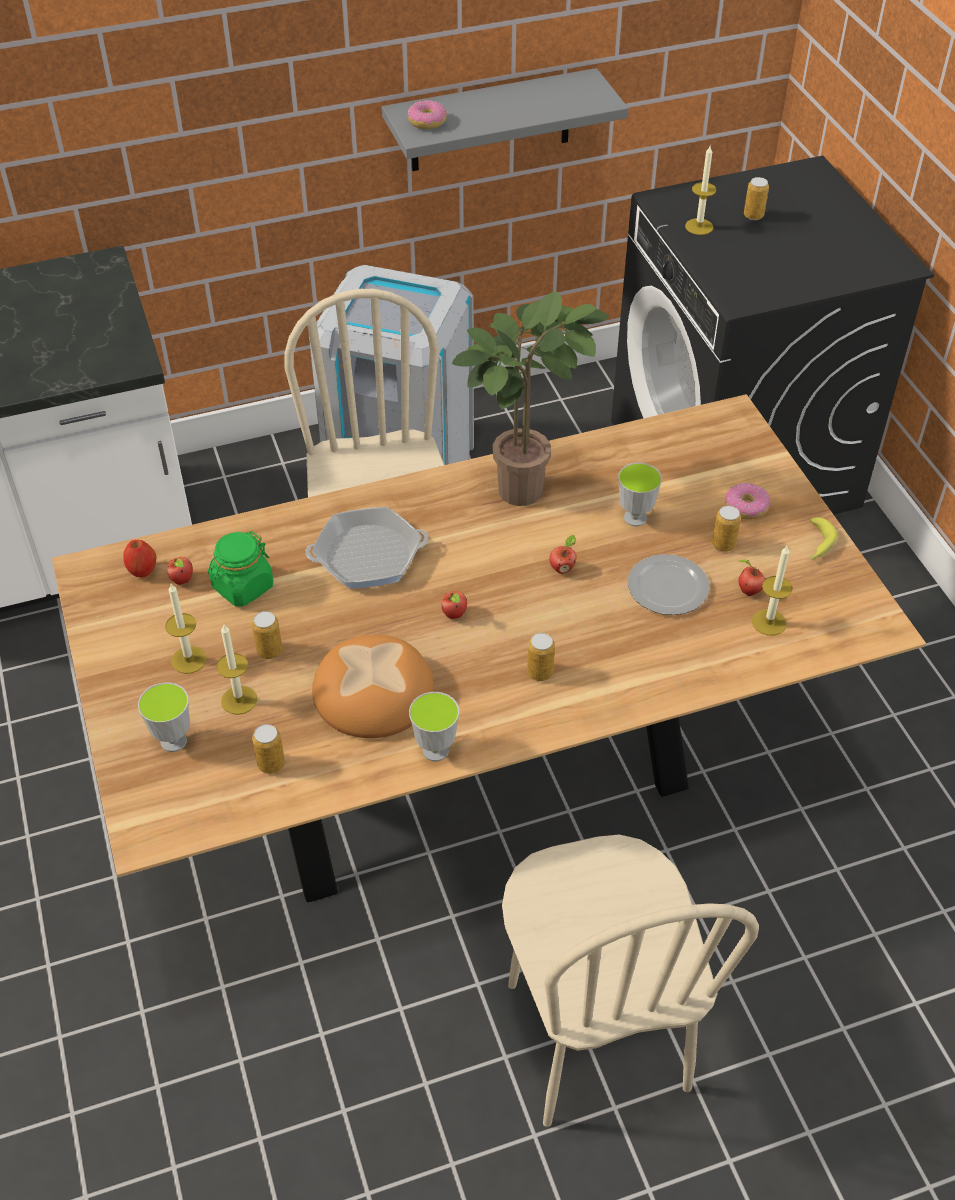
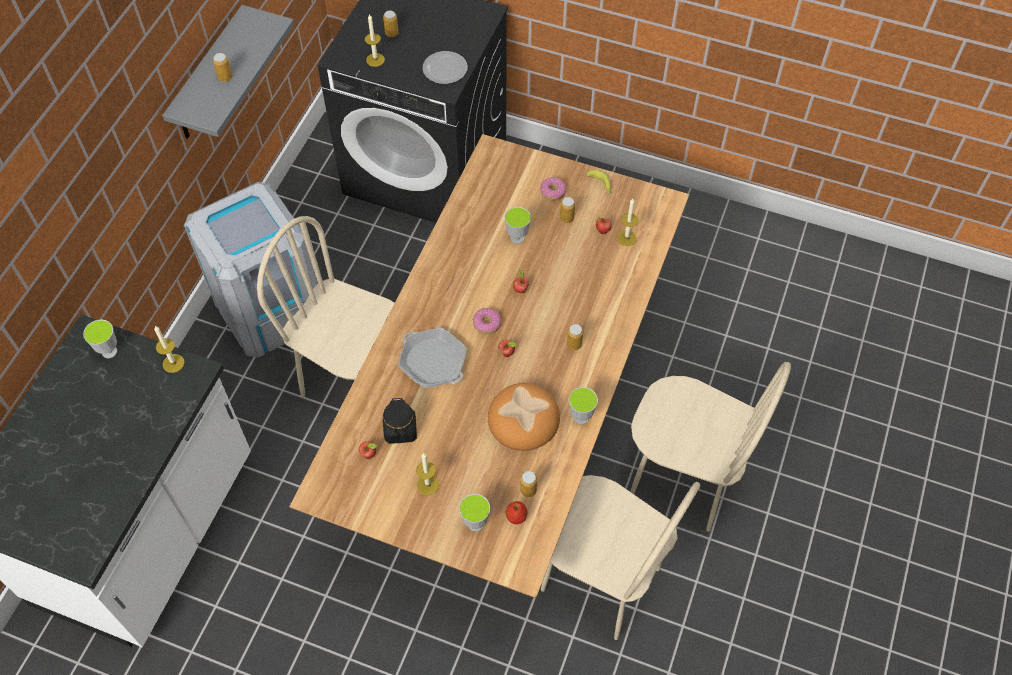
camera: 50 degrees left, 10 degrees up
(96, 289) = (109, 351): none -> cup
(142, 571) = (343, 468): apple -> apple (516, 517)
(239, 700) = (475, 479): candle -> candle (173, 363)
(242, 587) = (400, 430): green jar -> black jar
(269, 651) = (455, 445): can -> can (225, 77)
(349, 1035) = (600, 580): none -> beige chair
(368, 555) = (433, 362): frying pan -> frying pan turned 75 degrees counterclockwise
(427, 122) = (203, 106): donut -> donut (487, 324)
(524, 485) = (451, 264): potted plant -> none
(667, 588) = (571, 259): plate -> plate (445, 69)

